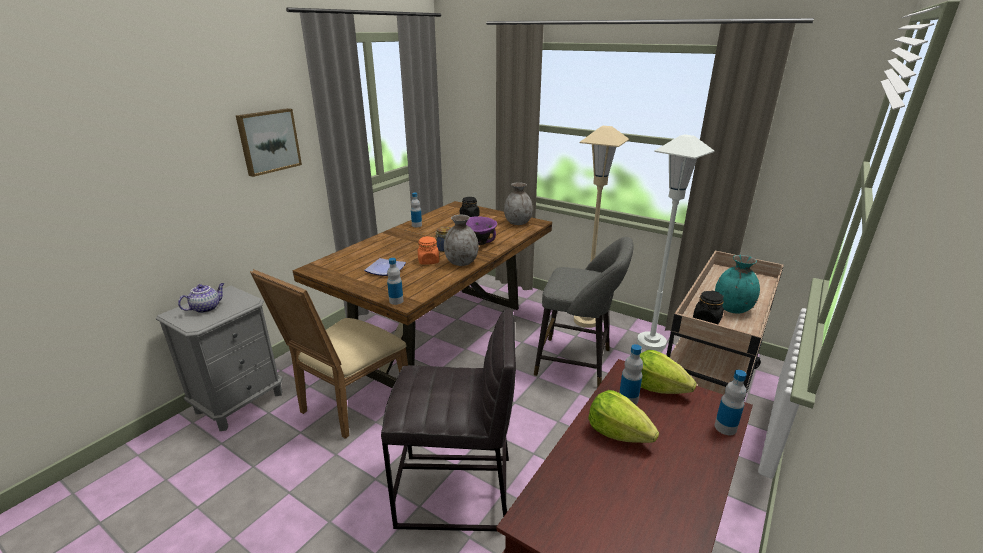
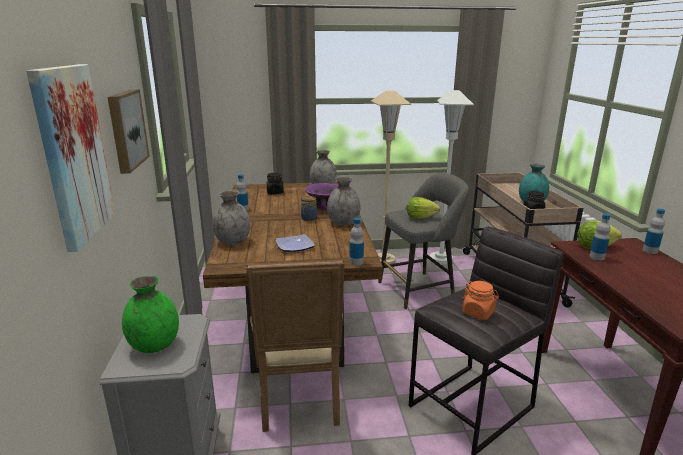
camera: 40 degrees left, 5 degrees down
(161, 158) = (73, 154): none -> picture
(206, 308) = (154, 345): teapot -> green vase
(356, 251) = (233, 241): none -> grey vase
(428, 261) = (316, 229): orange jar -> orange jar (478, 313)
(618, 433) = (626, 273): lettuce -> lettuce (420, 217)

